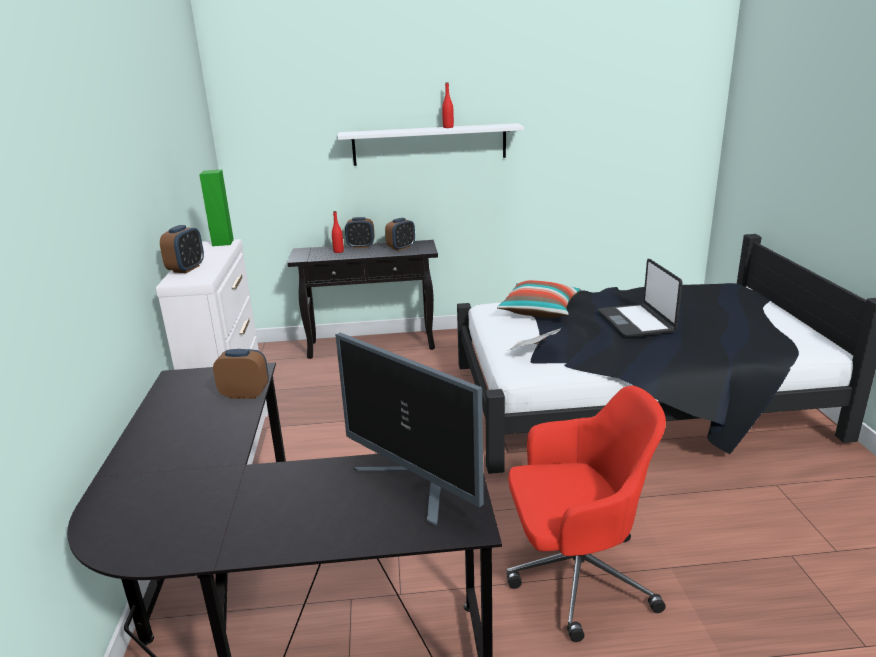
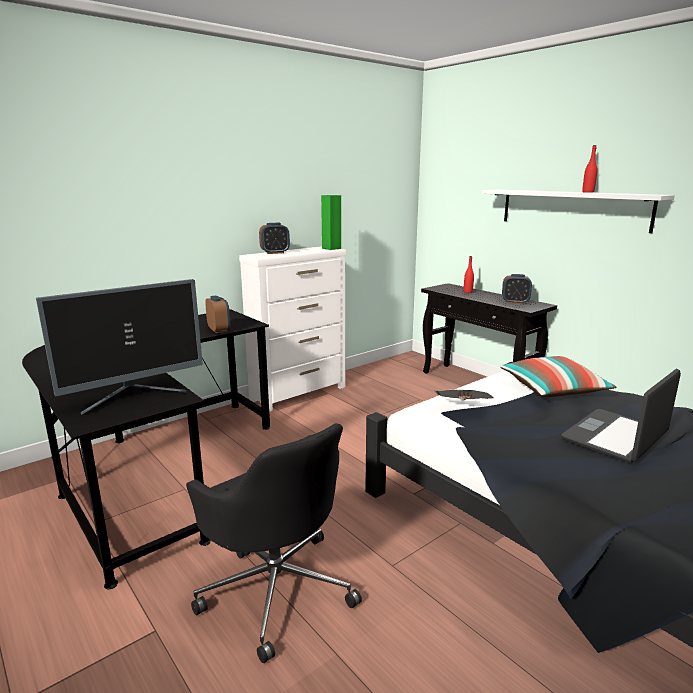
camera: 55 degrees right, 5 degrees down
(361, 246) = (491, 294): alarm clock -> none
(415, 486) = (134, 395): monitor -> monitor turned 135 degrees counterclockwise
(575, 576) = (276, 587): red office chair -> black office chair

